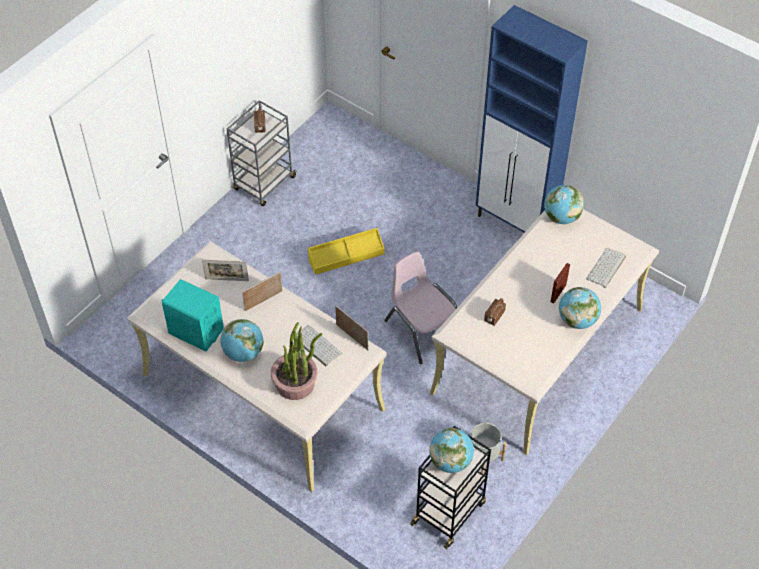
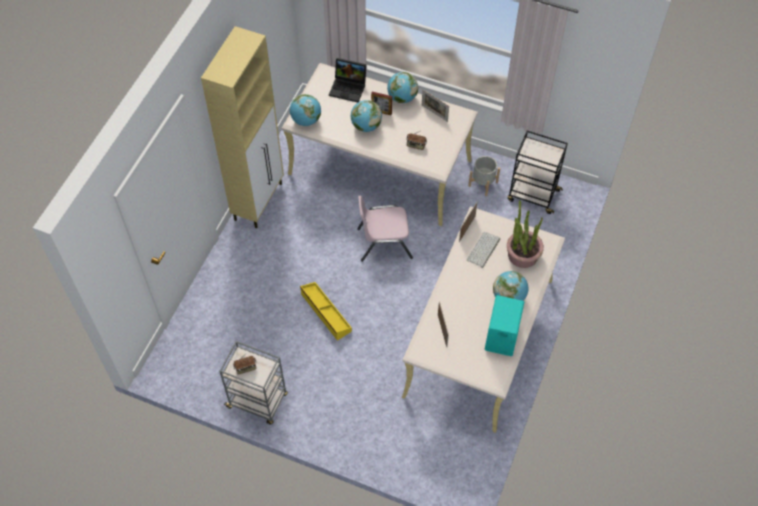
camera: 105 degrees left, 5 degrees up
(263, 301) = (454, 297): picture frame -> picture frame (434, 113)
(422, 329) = (384, 242): pink chair -> pink chair turned 45 degrees clockwise
(450, 461) = (539, 156): globe -> globe (366, 126)
(515, 224) = (259, 201): blue cabinet -> beige cabinet
(606, 268) = (349, 88): keyboard -> laptop

